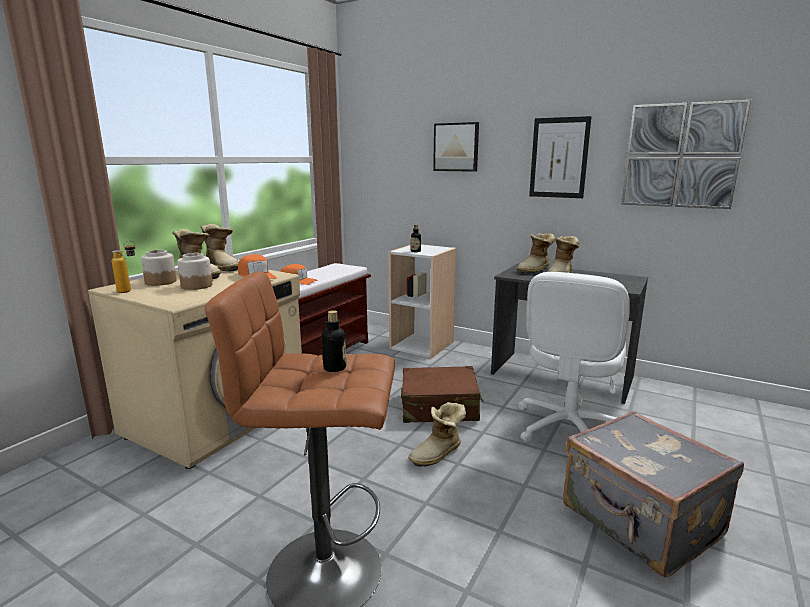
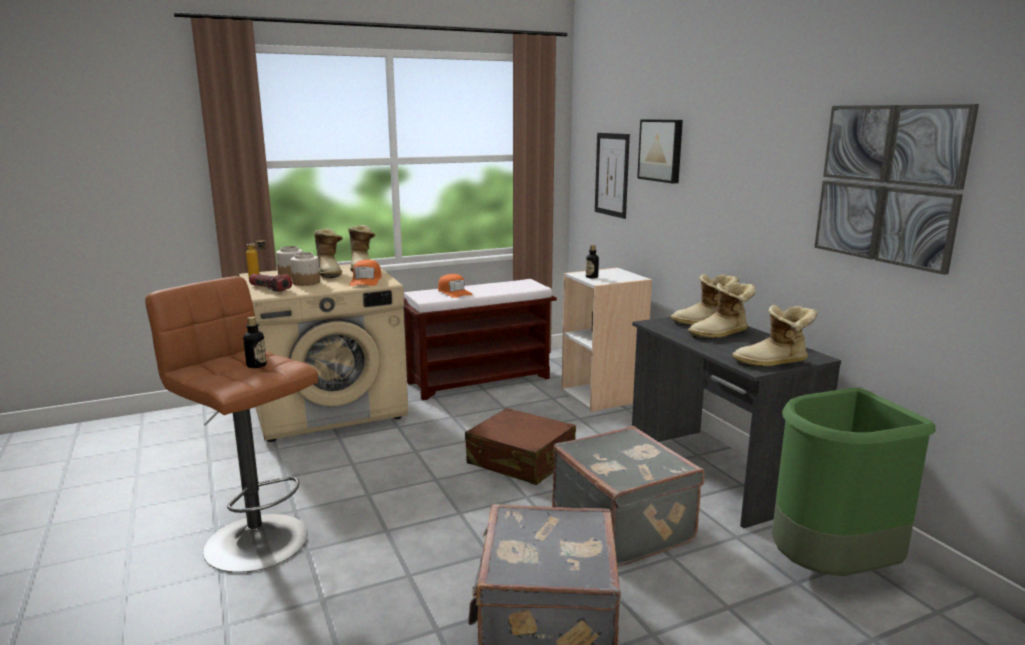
camera: 35 degrees right, 0 degrees up
(169, 297) = (270, 289): none -> flashlight
(438, 454) = (455, 500): boot -> boot (773, 363)
(559, 158) = (755, 173): picture -> picture (612, 174)
(568, 428) = (623, 525): white office chair -> grey suitcase
(693, 411) = (830, 569): none -> green trash can

